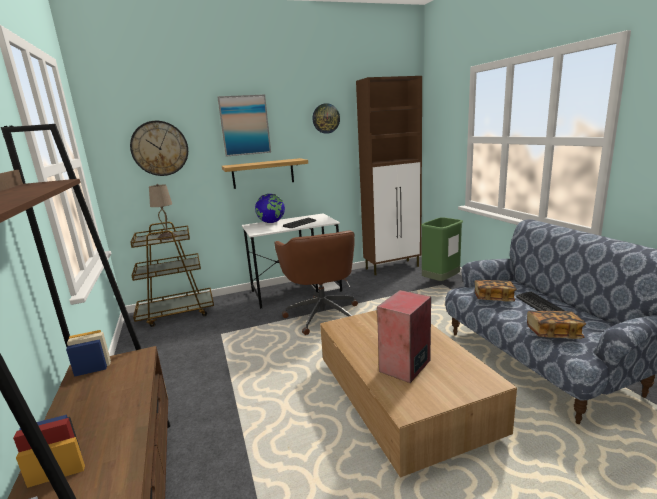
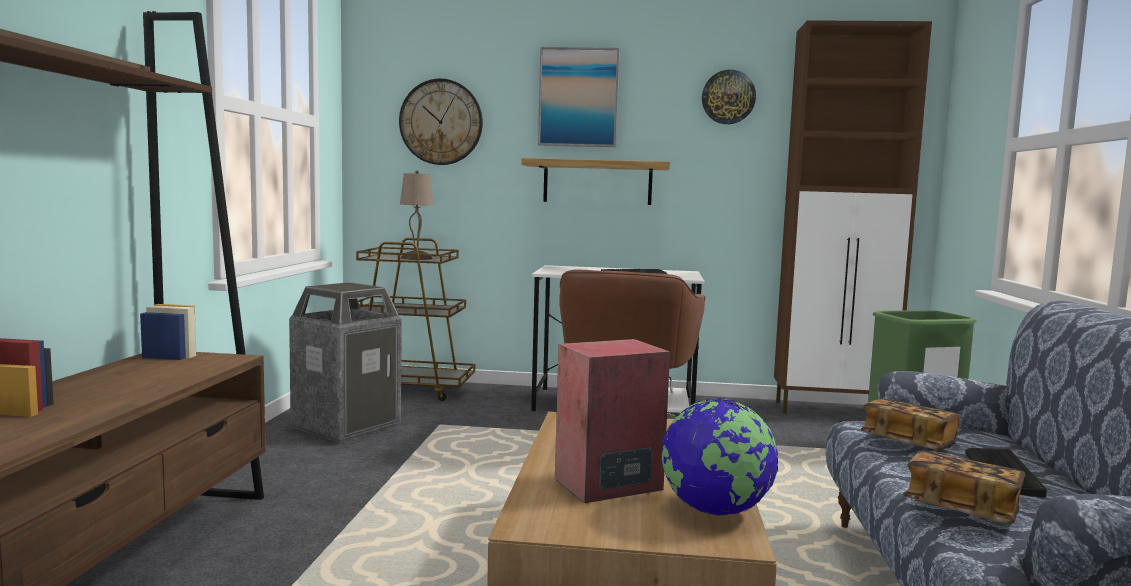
camera: 25 degrees right, 10 degrees down
(167, 353) = (346, 427): none -> trash can
(271, 222) = (593, 268): globe -> globe (716, 511)

